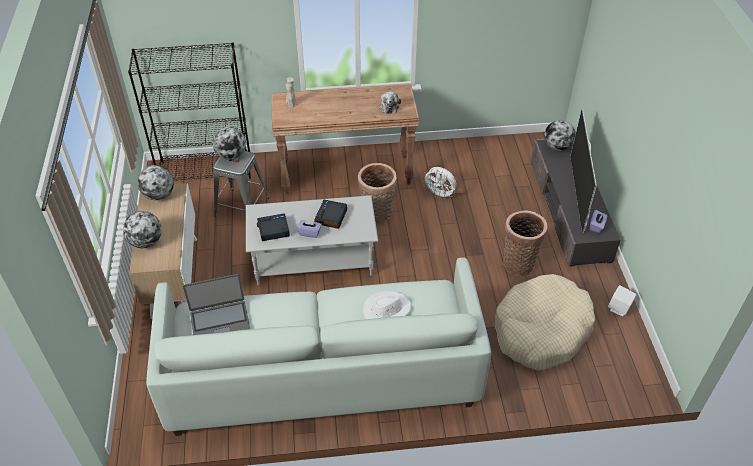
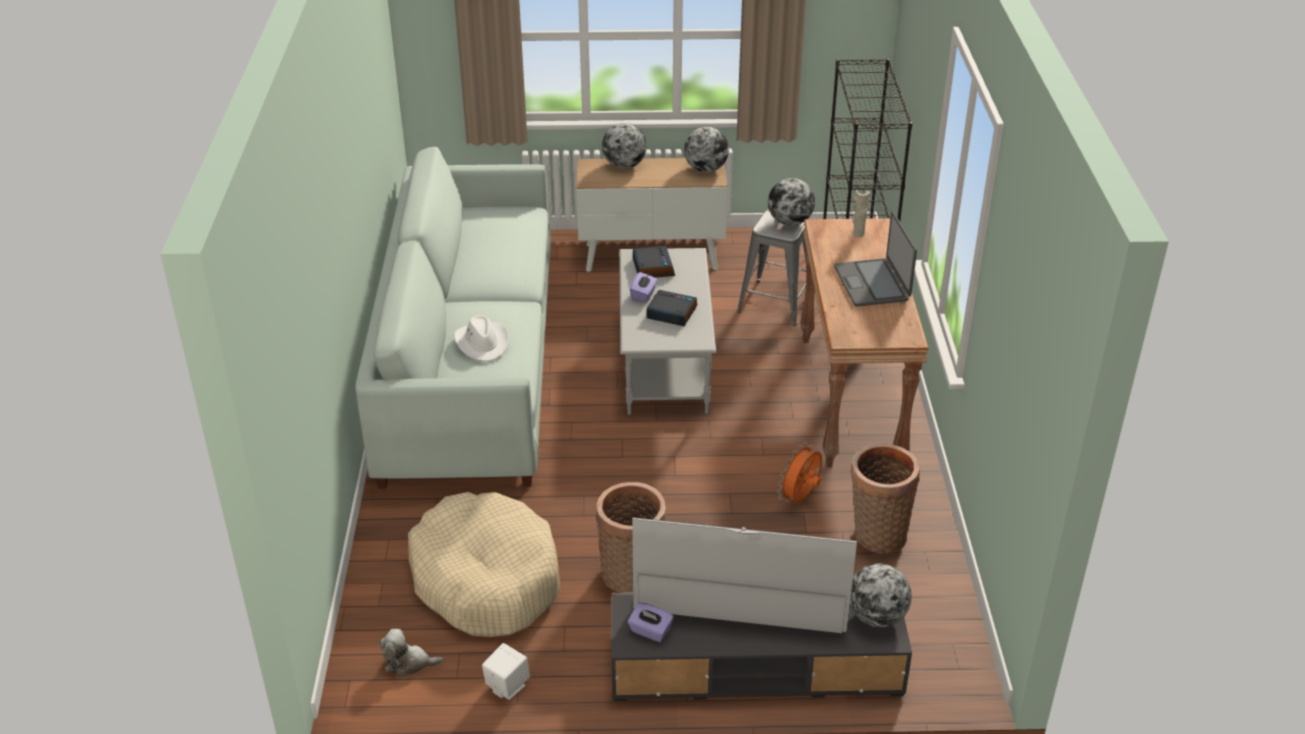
camera: 95 degrees right, 10 degrees down
(220, 322) = (499, 226): laptop -> laptop (872, 284)
(377, 214) = (756, 427): basket -> basket (876, 534)
(389, 106) = (860, 321): plush toy -> plush toy (408, 663)
(439, 194) = (800, 499): white fan -> orange fan

